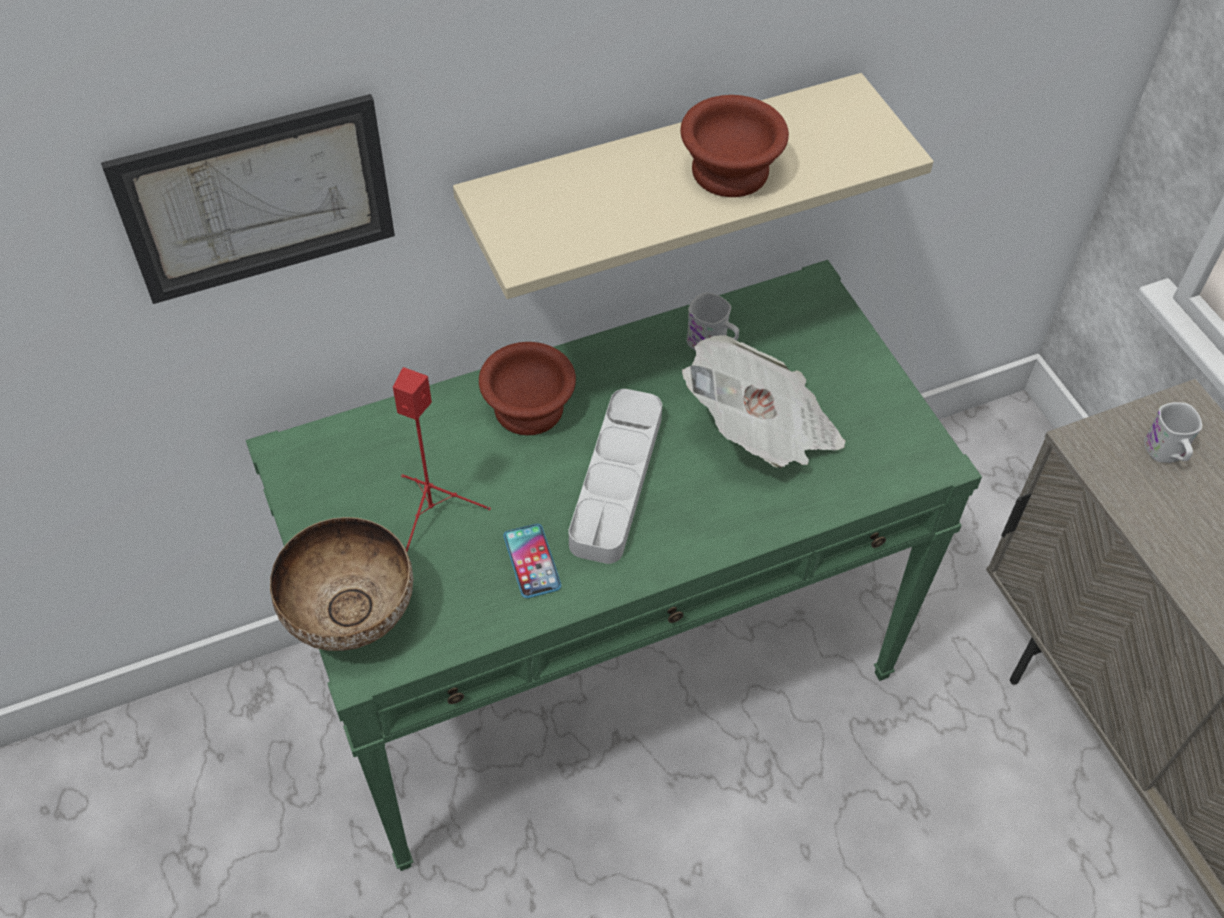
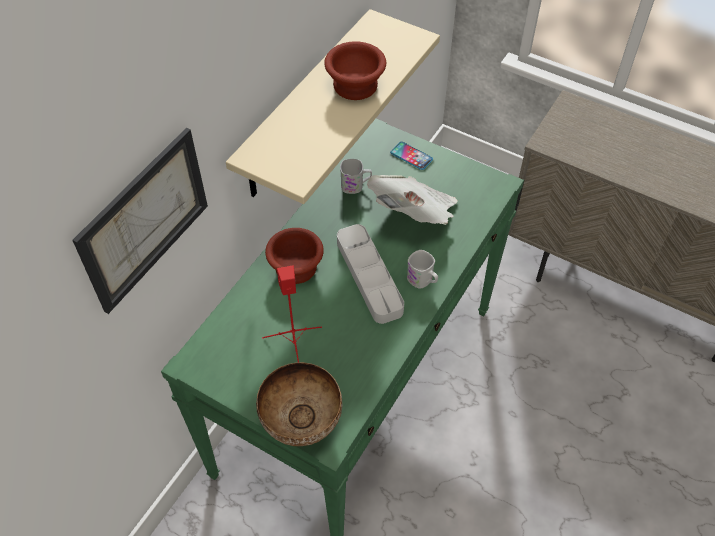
camera: 35 degrees left, 0 degrees up
(532, 561) = (364, 339): phone -> phone (411, 156)
(1166, 454) = (579, 129): white mug -> white mug (422, 281)

